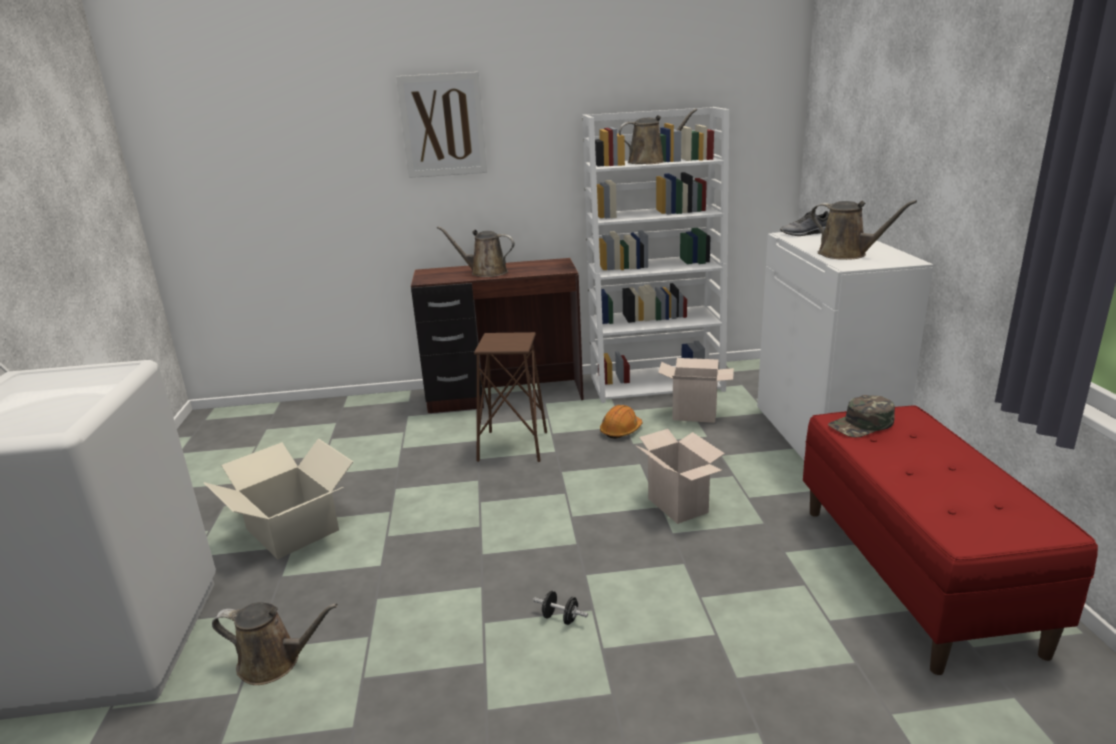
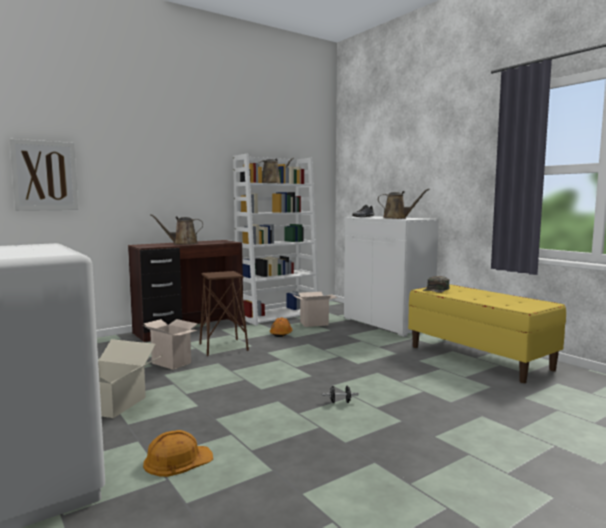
camera: 30 degrees left, 15 degrees down
(275, 662) = (177, 460): brown watering can -> orange hard hat
(443, 125) = (151, 153): picture -> picture (45, 175)
(680, 506) = (349, 354): cardboard box -> cardboard box (173, 363)
(914, 575) = (479, 357): red bench -> yellow bench

